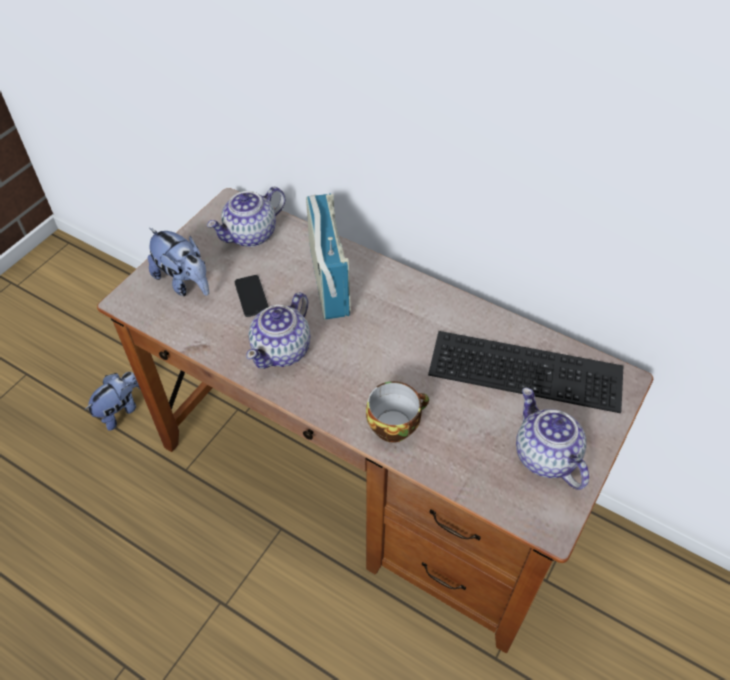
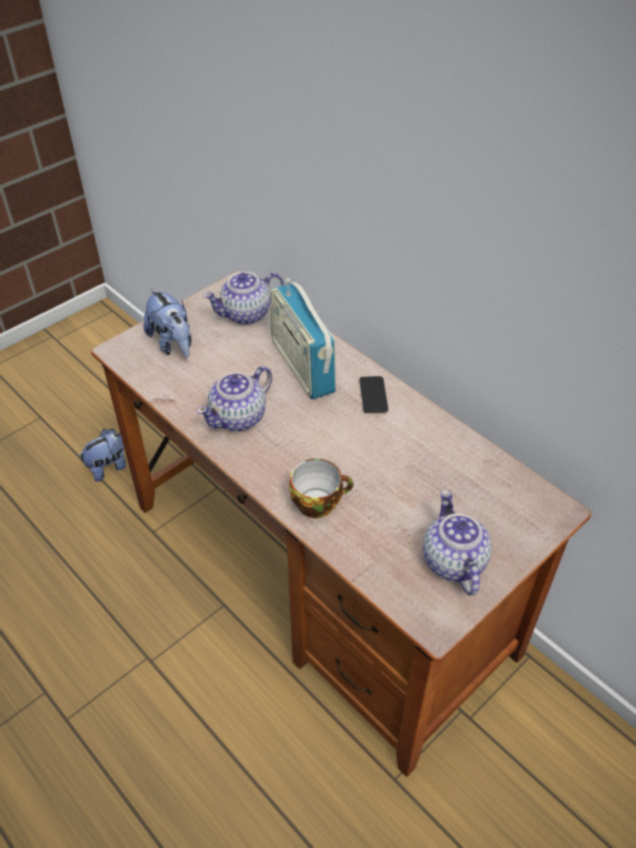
camera: 15 degrees right, 5 degrees down
(251, 296) = (227, 366): phone -> phone (373, 395)
(328, 281) = (302, 366): radio -> radio turned 150 degrees clockwise
(528, 368) = (465, 480): keyboard -> none

